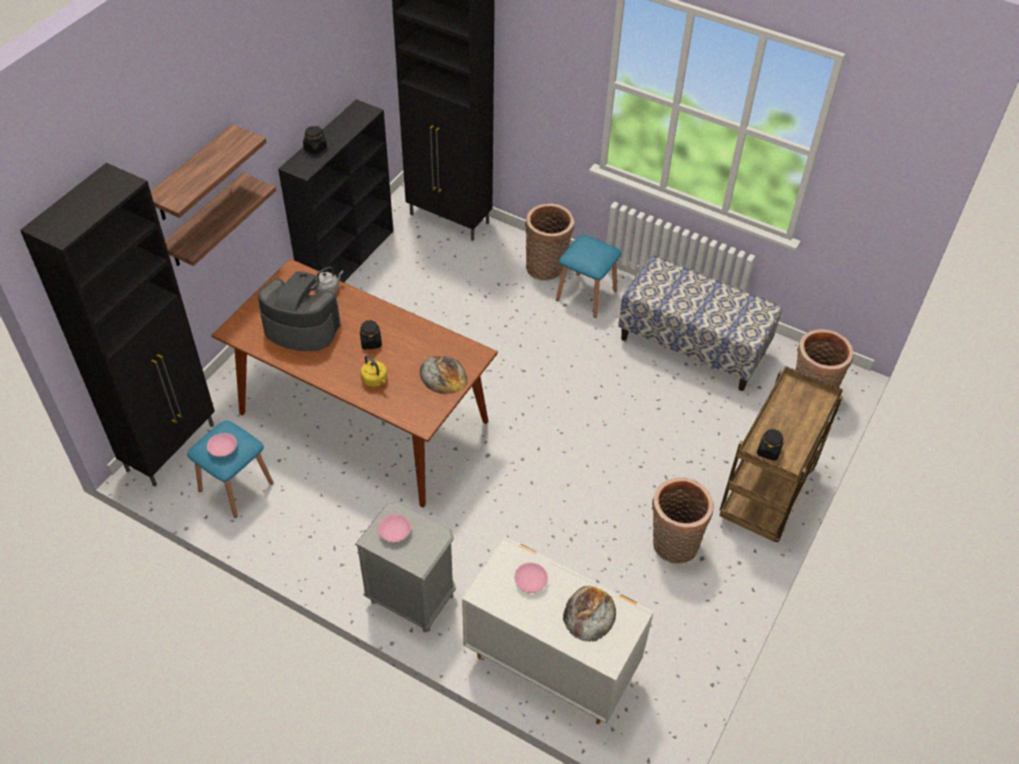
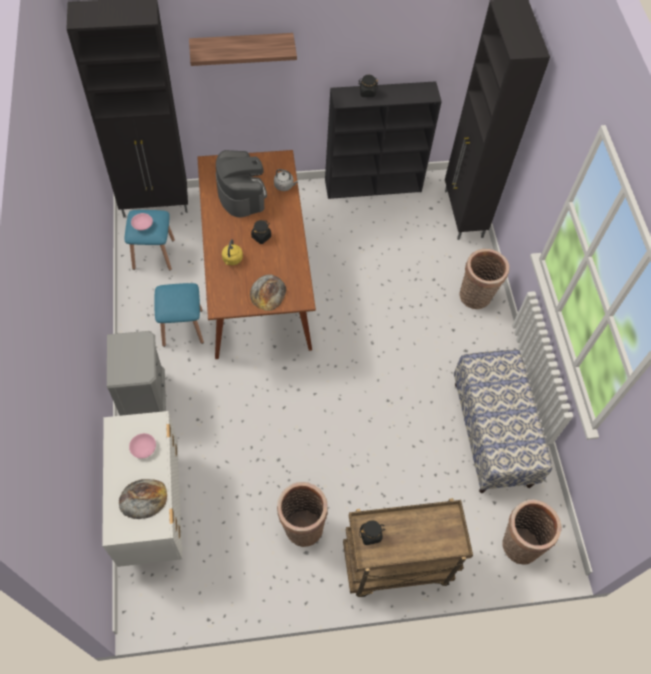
camera: 50 degrees right, 10 degrees up
(205, 222) = (245, 86): shelf -> none
(394, 532) = (129, 349): pink bowl -> none
(586, 295) = (475, 337): blue stool -> blue stool (182, 327)

